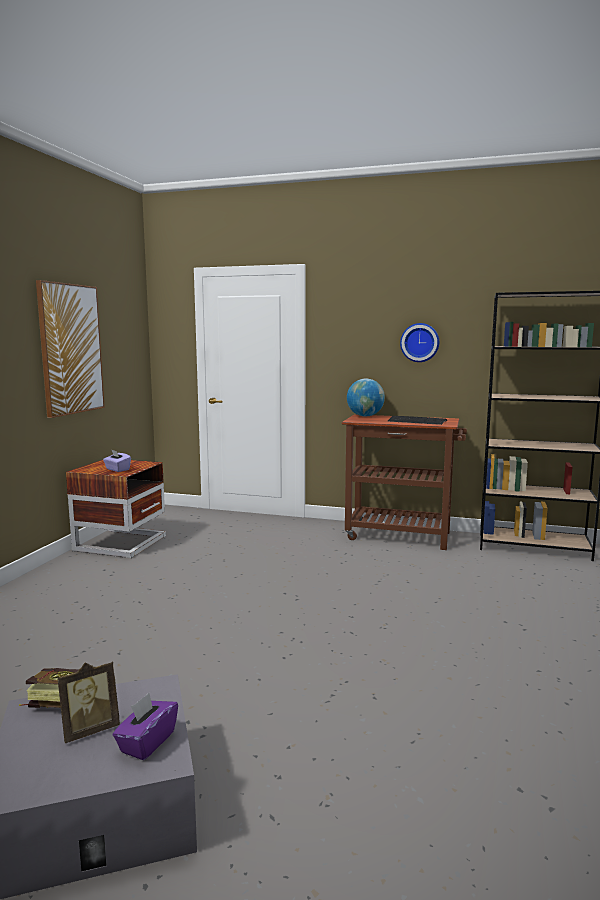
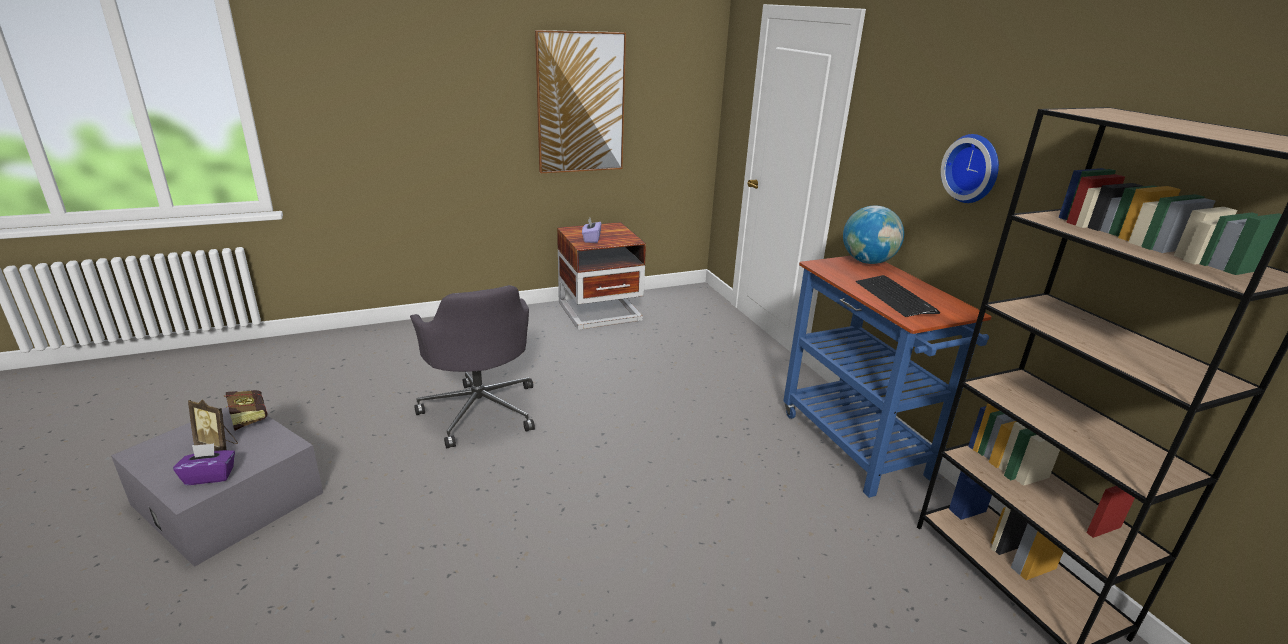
camera: 50 degrees right, 15 degrees up
(176, 627) = (480, 410): none -> grey office chair
(400, 536) = (856, 445): brown cart -> blue cart

